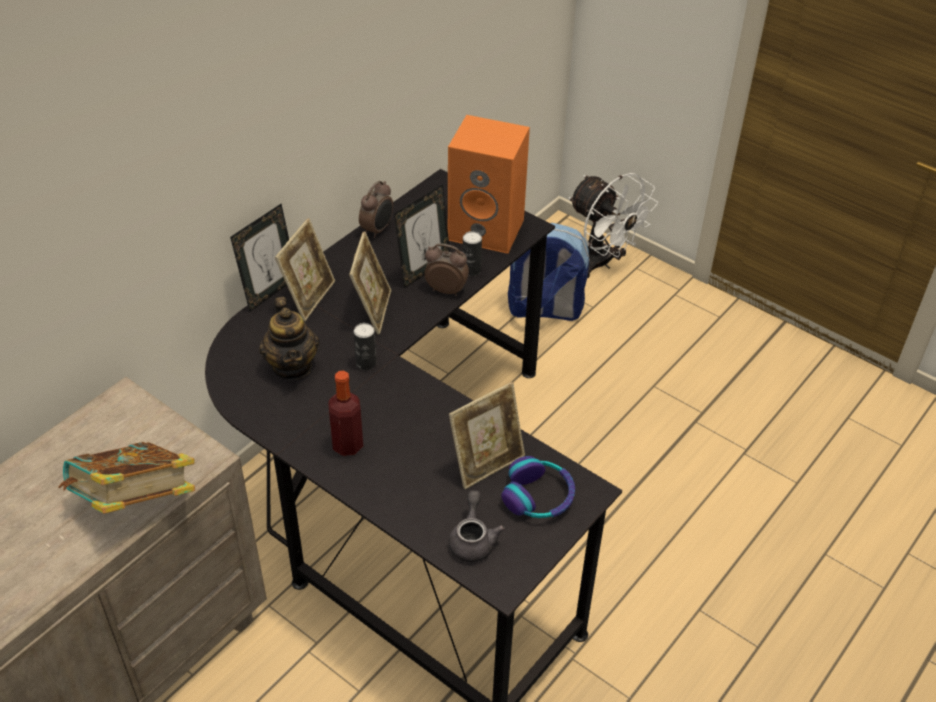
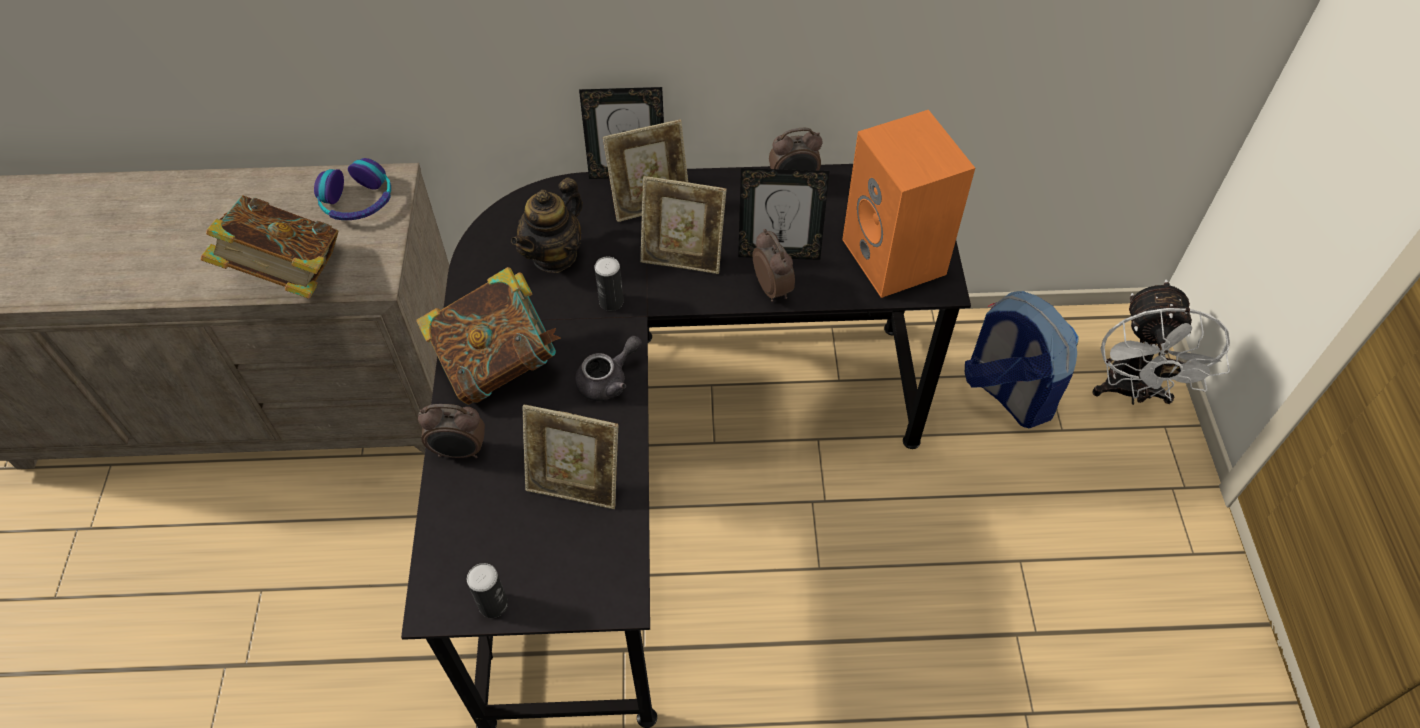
camera: 50 degrees right, 10 degrees up
(347, 445) = (498, 363): bottle -> book
(372, 310) = (683, 257): picture frame -> picture frame turned 45 degrees clockwise
(396, 505) = (460, 451): none -> alarm clock
(471, 270) = (822, 287): can -> can (493, 604)
(473, 539) = (469, 542): grey teapot -> grey teapot (608, 380)
(538, 496) = (572, 558): headphones -> headphones (357, 201)

